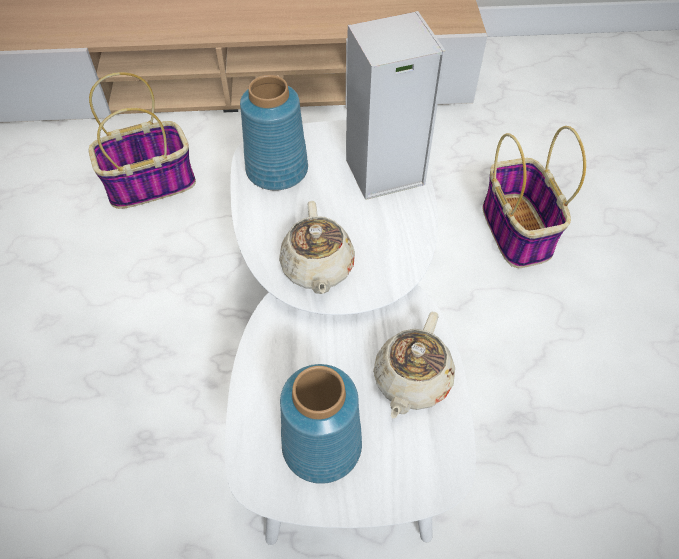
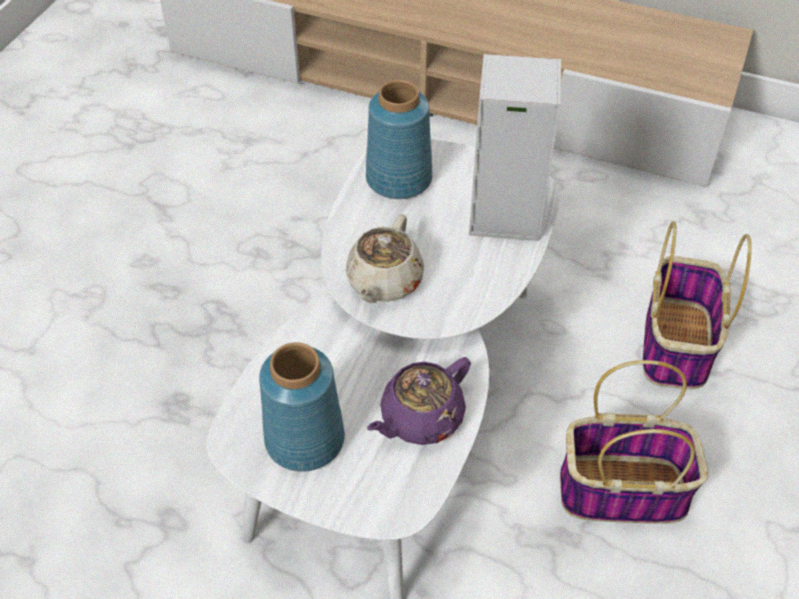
camera: 25 degrees right, 5 degrees down
(152, 183) = (306, 163): basket -> basket (624, 490)
(411, 381) = (420, 418): beige teapot -> purple teapot

